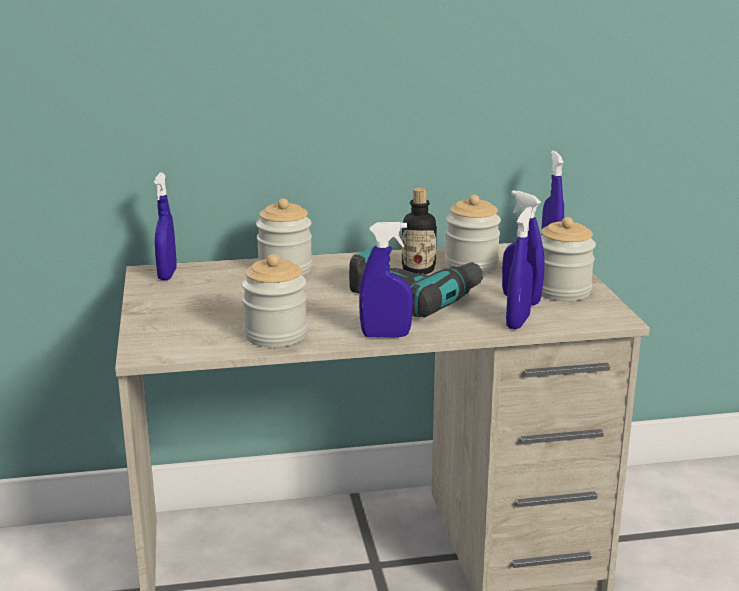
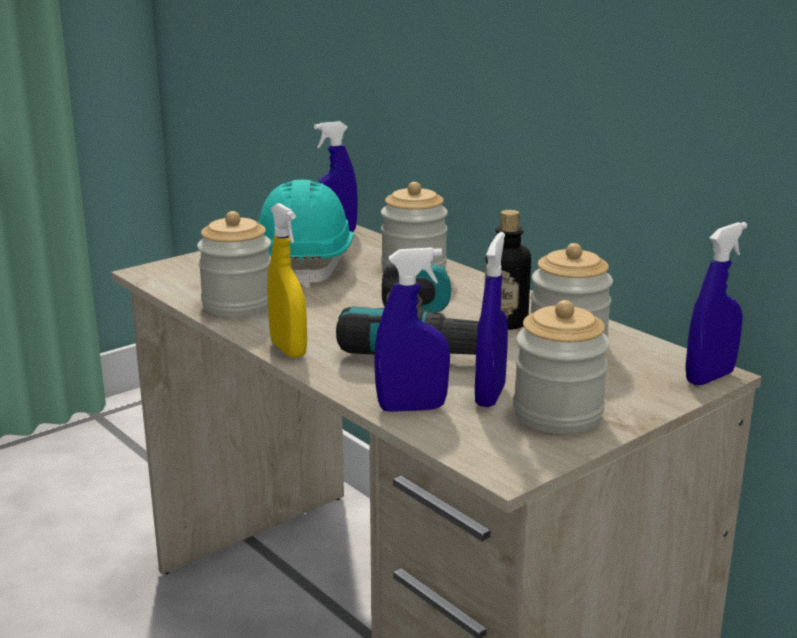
camera: 60 degrees right, 0 degrees up
(222, 298) = (305, 264): none -> turquoise hard hat
(385, 336) = (288, 349): blue spray bottle -> yellow spray bottle

